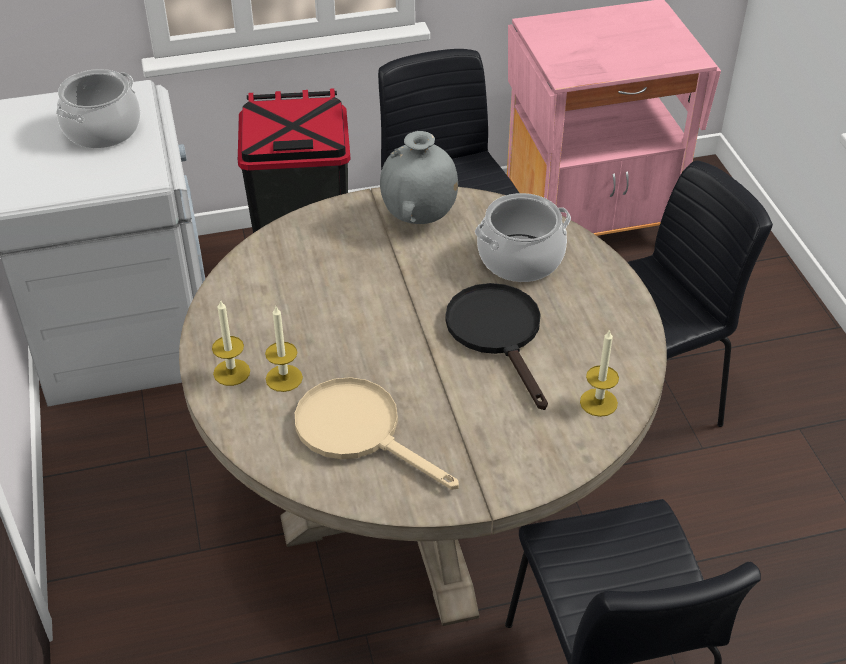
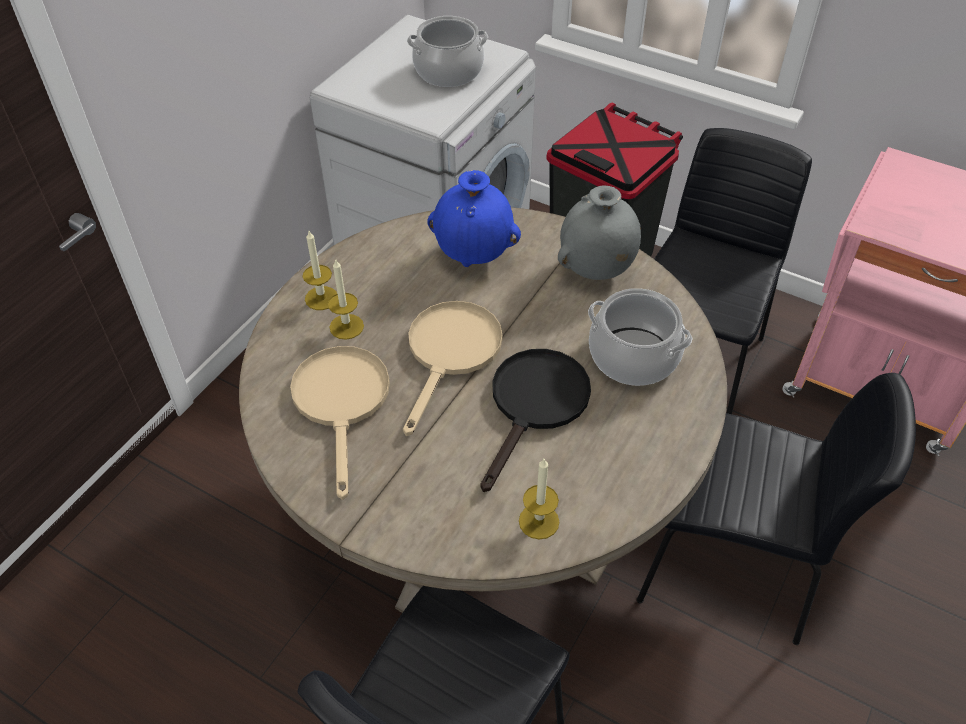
camera: 45 degrees right, 5 degrees up
(314, 263) = (474, 256): none -> blue vase
(393, 342) = (451, 354): none -> beige frying pan

